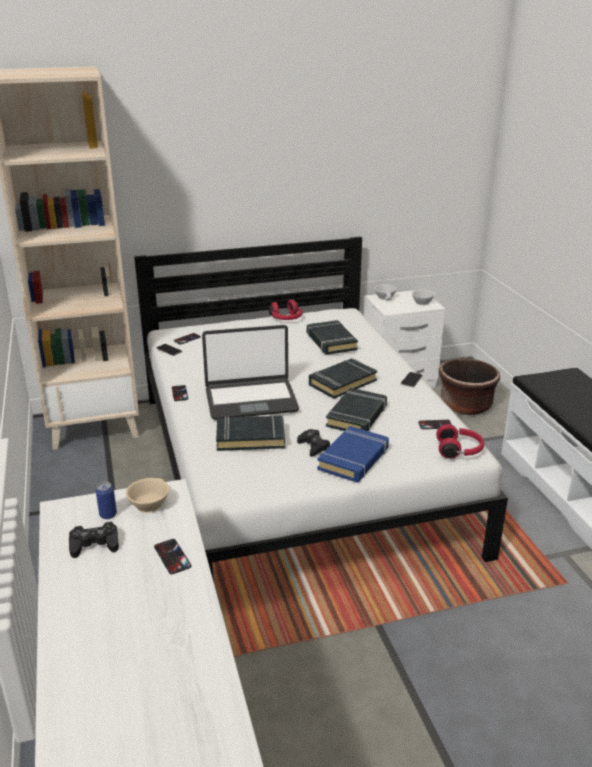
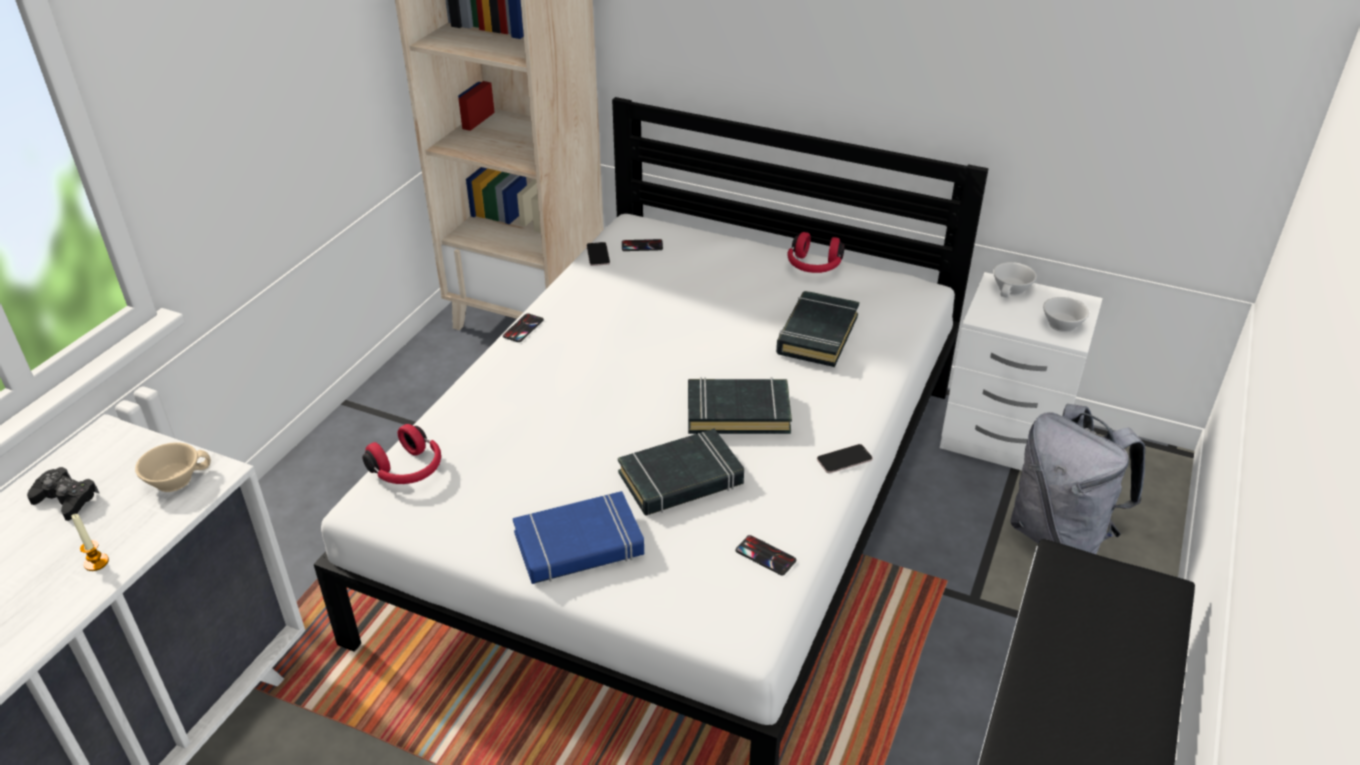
camera: 40 degrees right, 10 degrees up
(108, 514) = (127, 468): can -> none
(172, 557) = (96, 562): phone -> candle
(250, 437) = (508, 439): black book -> none
(251, 400) = (585, 381): laptop -> none
(313, 446) = (561, 496): black game controller -> none
(459, 450) = (736, 619): red headphones -> red headphones (408, 470)
(465, 405) = (1060, 536): brown planter -> grey backpack

